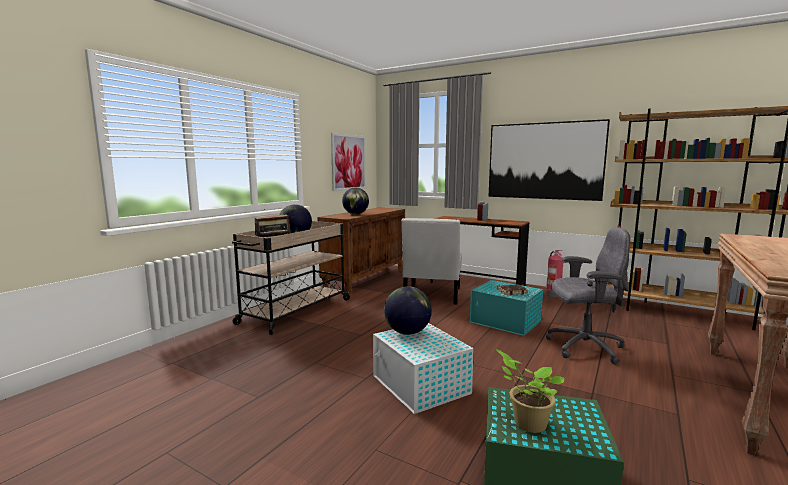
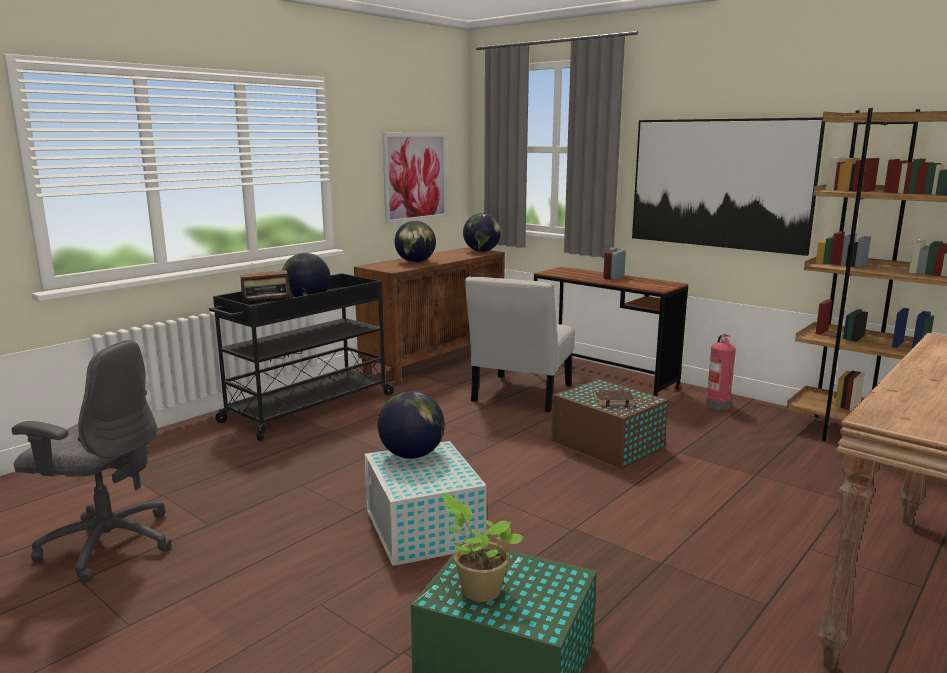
camera: 10 degrees right, 5 degrees up
(295, 311) = (307, 408): beige cart -> black cart
(390, 209) = (481, 251): none -> globe
(506, 322) = (608, 446): turquoise storage box -> brown storage box
(583, 347) = (701, 495): grey office chair -> grey office chair (107, 544)

